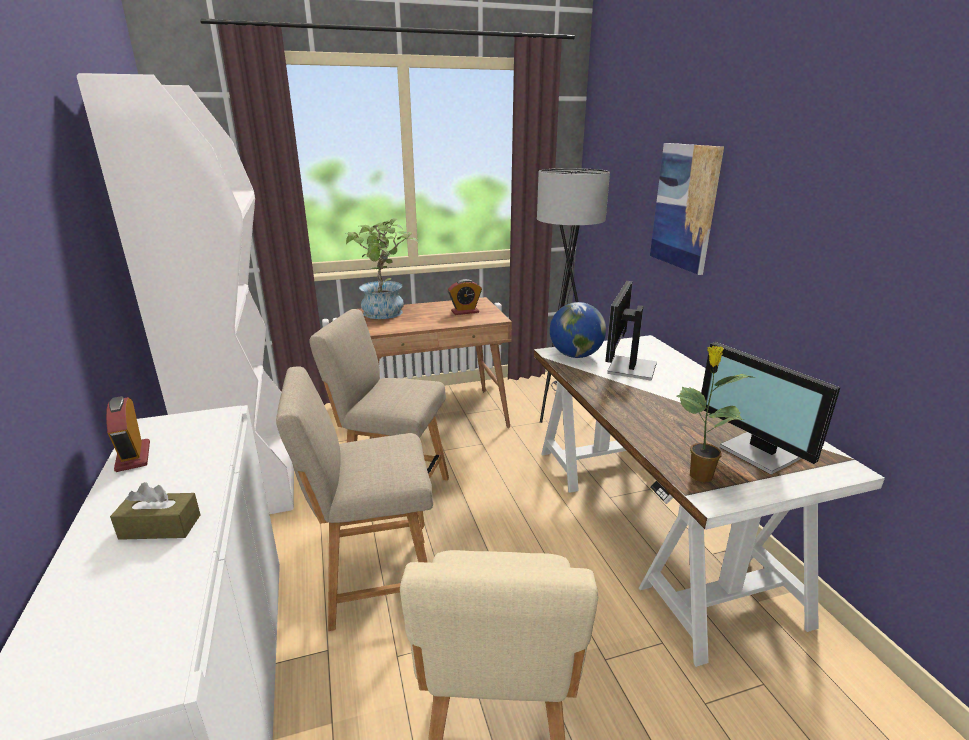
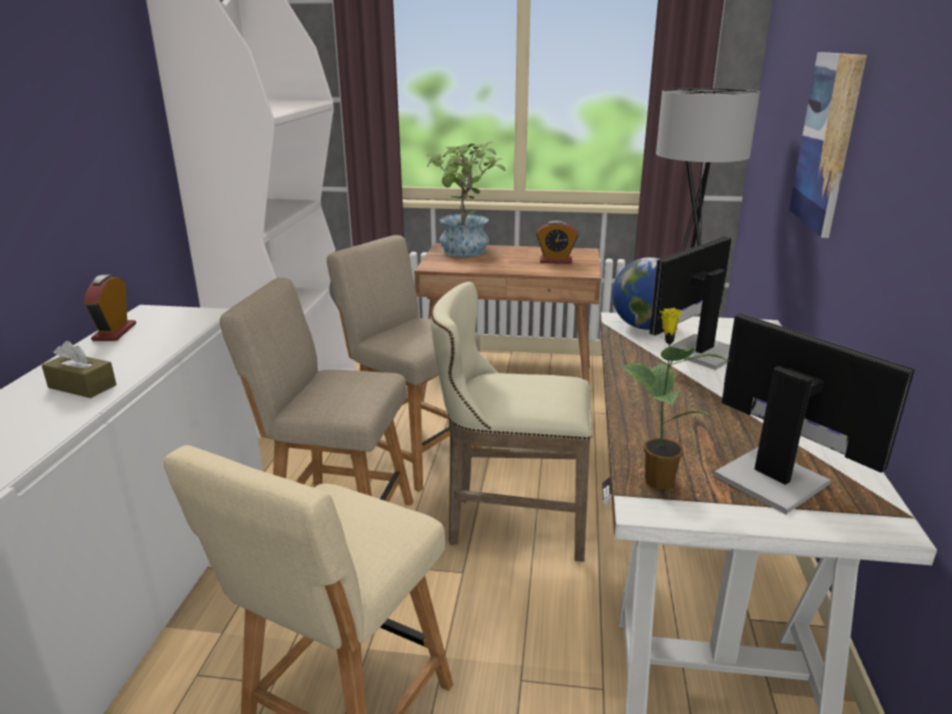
camera: 25 degrees right, 0 degrees up
(511, 534) = (509, 523): none -> beige stool
(760, 453) = (772, 477): monitor -> monitor turned 150 degrees clockwise

